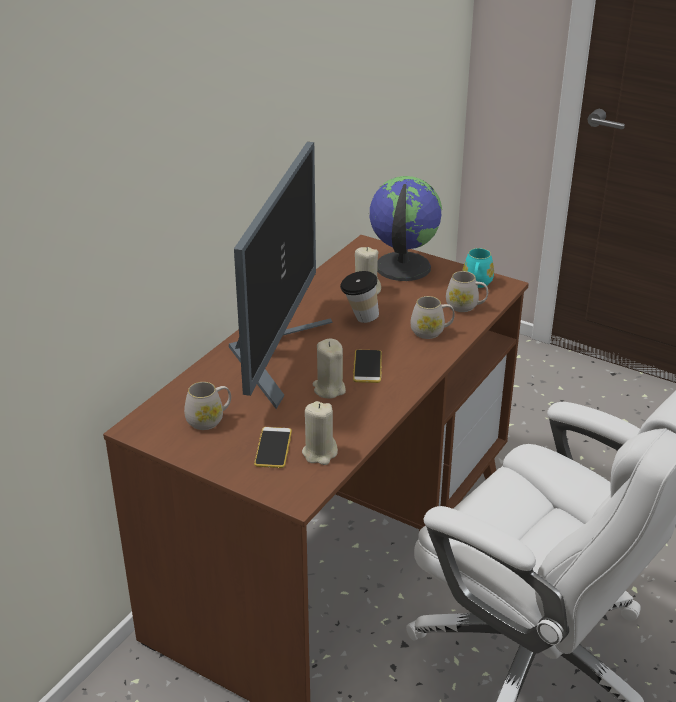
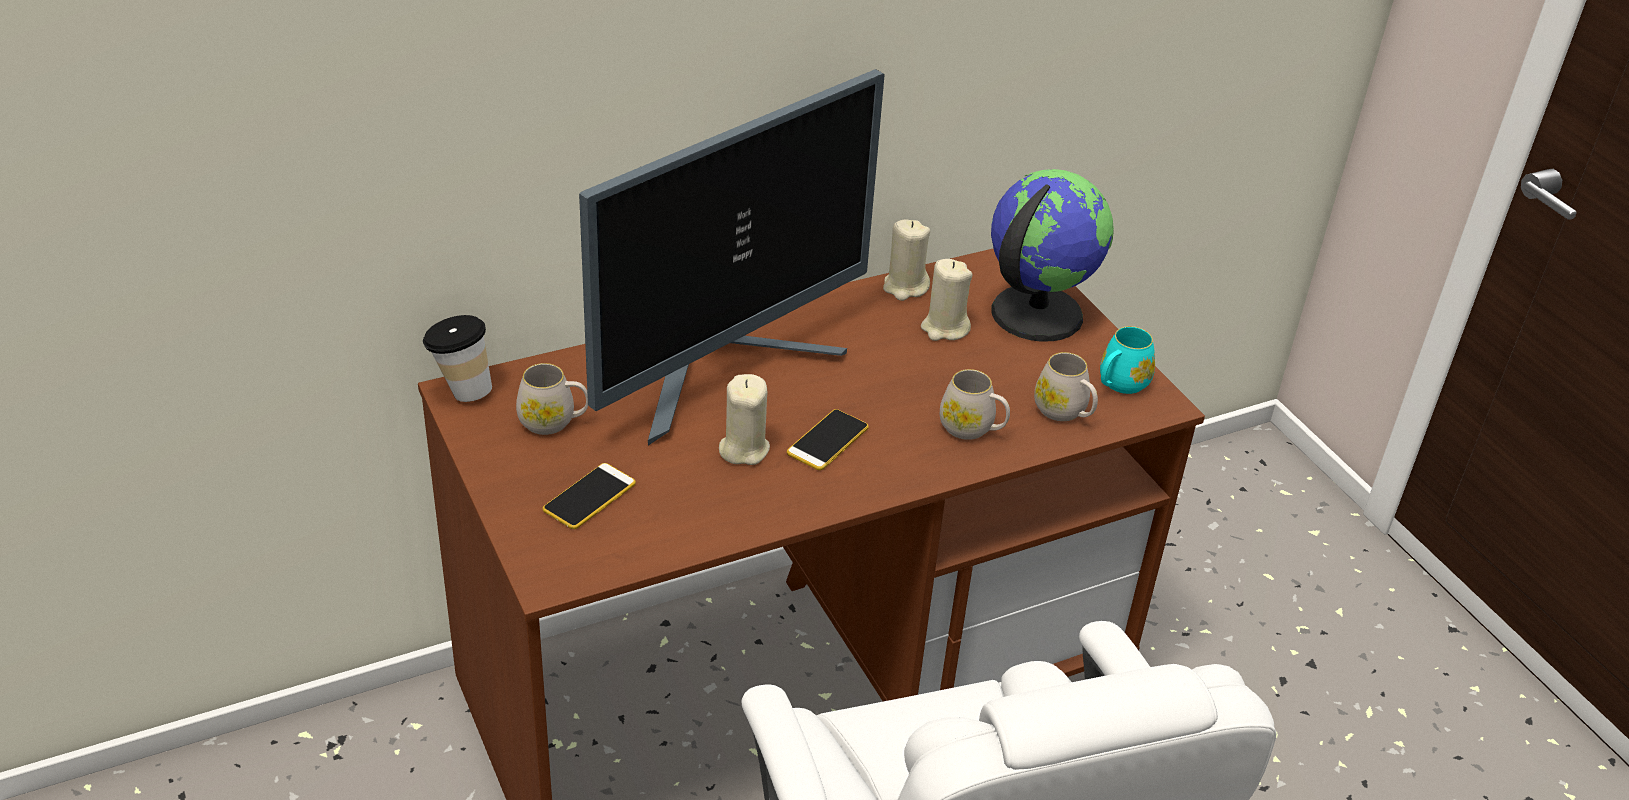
camera: 30 degrees right, 5 degrees up
(320, 453) = (638, 532): beige candle -> beige candle (905, 287)
(359, 318) = (891, 366): cup -> cup (461, 390)

